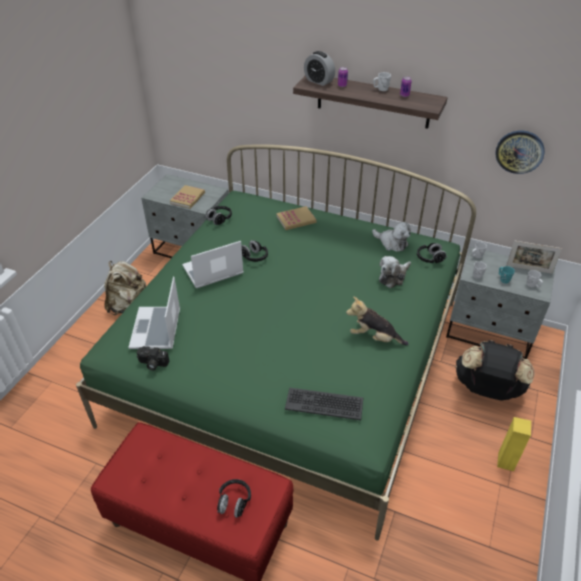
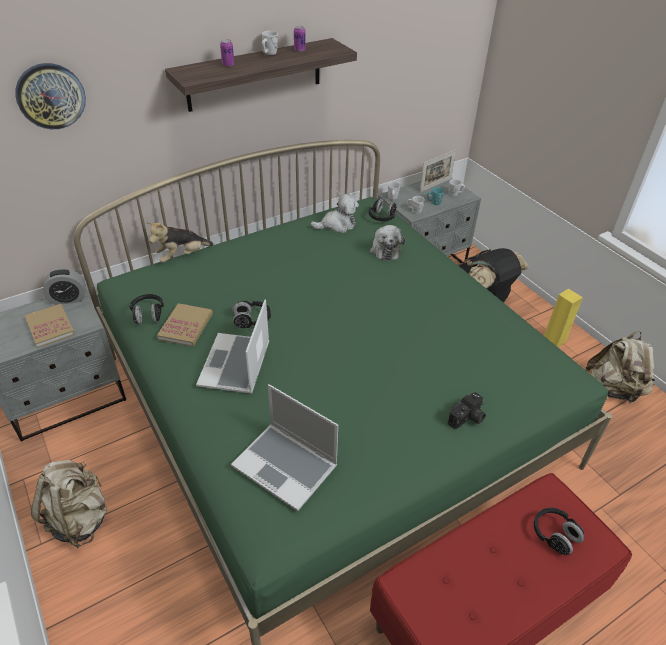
camera: 55 degrees left, 0 degrees up
(152, 364) = (342, 499): camera -> camera (467, 418)
(296, 219) = (227, 261): book -> book (186, 326)
(319, 81) = (196, 70): alarm clock -> alarm clock (68, 299)
(324, 403) = (515, 380): keyboard -> none
(374, 337) = (452, 304): plush toy -> plush toy (182, 256)
(494, 532) = (613, 389): none -> beige backpack
(519, 151) = (403, 72): wall clock -> wall clock (50, 96)

